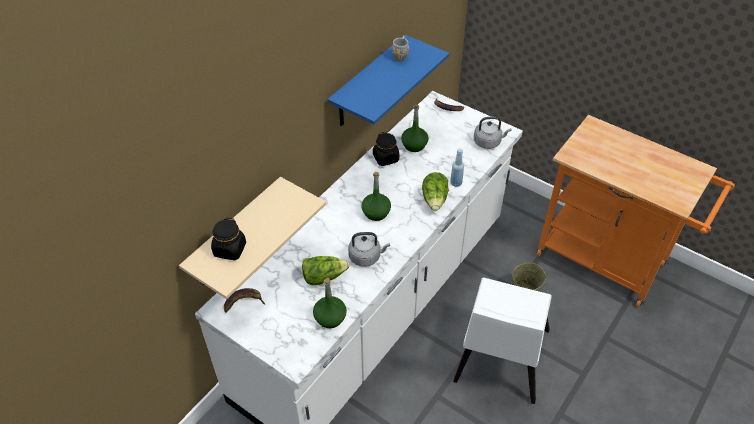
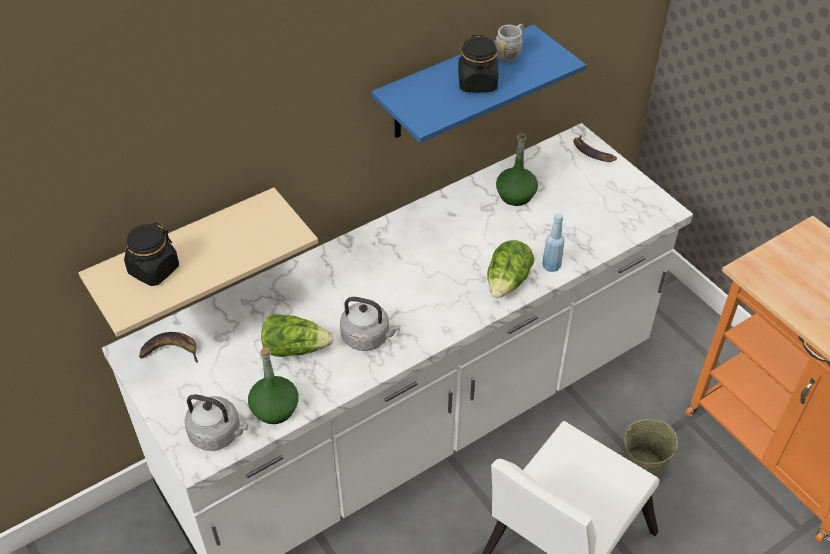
camera: 20 degrees right, 0 degrees up
(376, 212) = (412, 278): green bottle -> none
(386, 158) = (465, 204): black jar -> black jar (477, 83)
(488, 142) = (630, 218): grey kettle -> grey kettle (218, 434)

